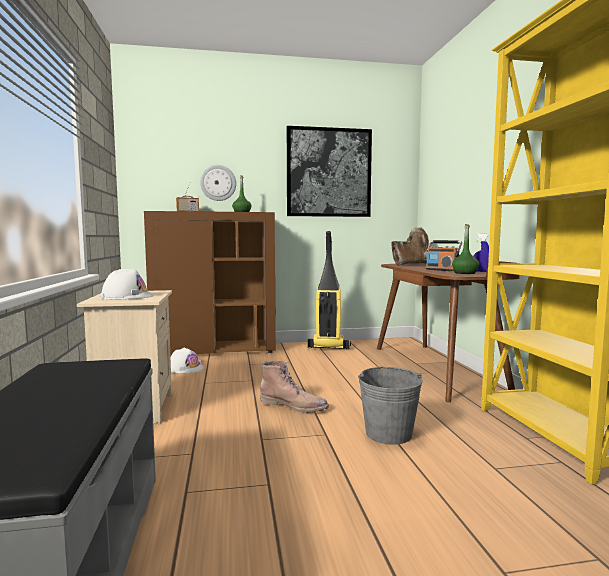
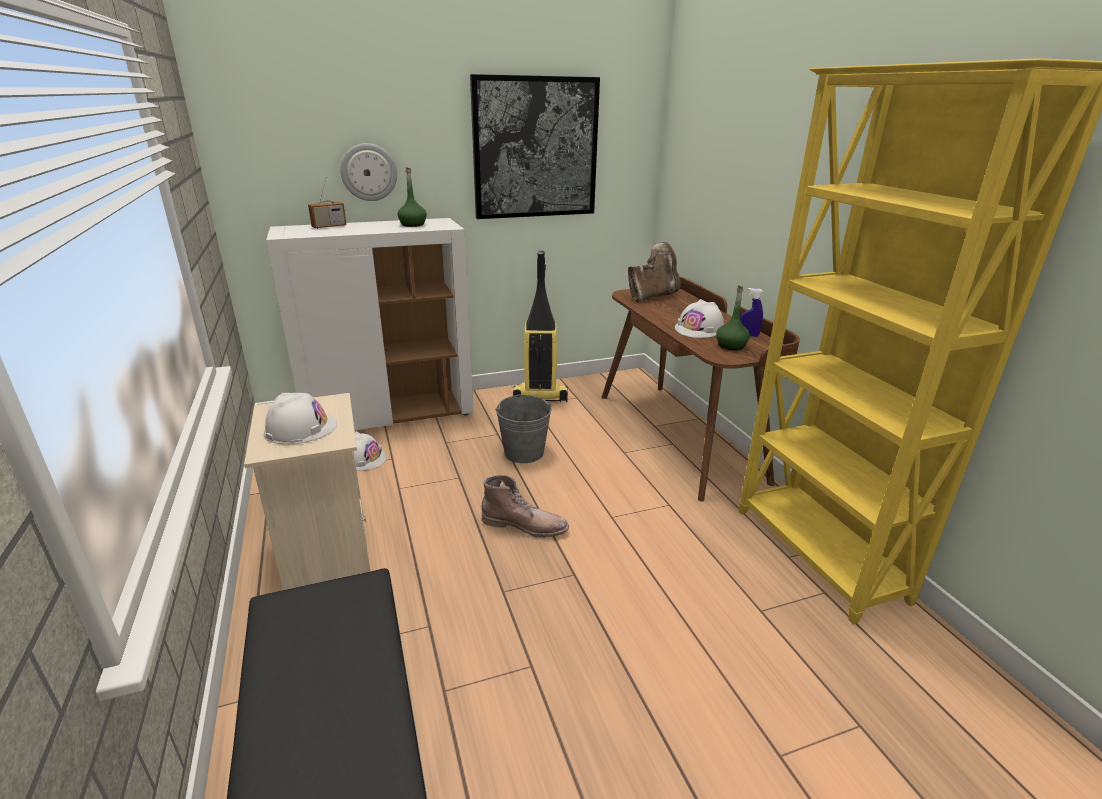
camera: 10 degrees left, 20 degrees up
(215, 350) = (390, 414): brown cabinet -> white cabinet
(388, 433) = (644, 565): grey bucket -> grey bucket (524, 452)
(442, 270) = (699, 329): radio -> white hard hat

